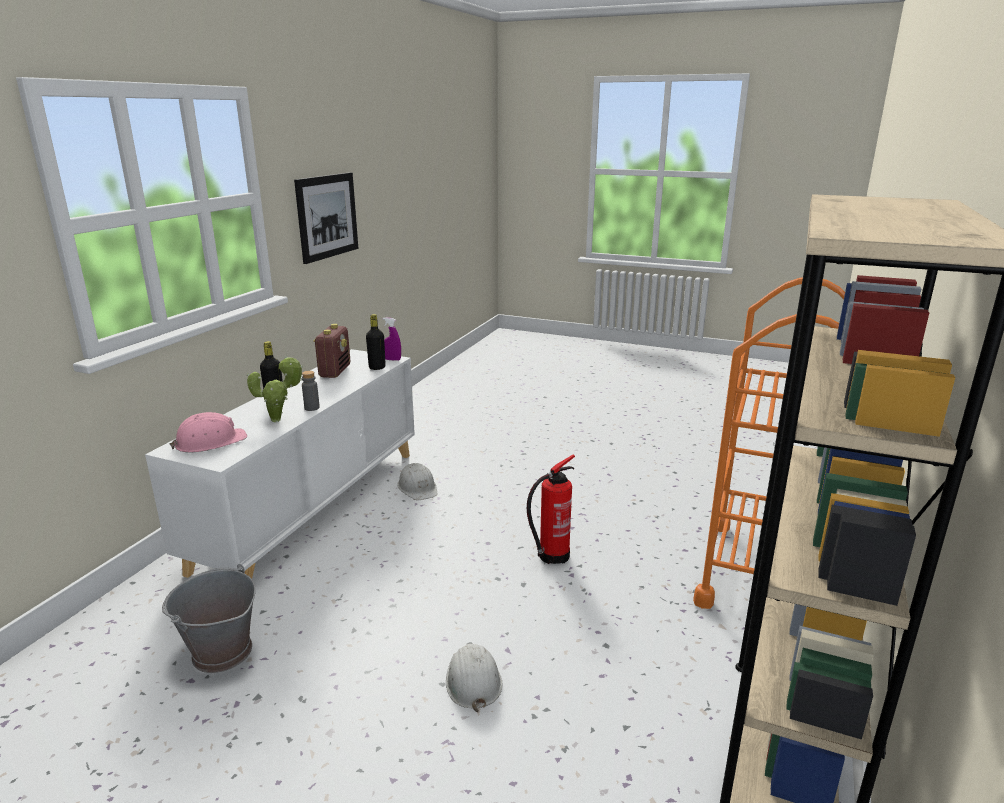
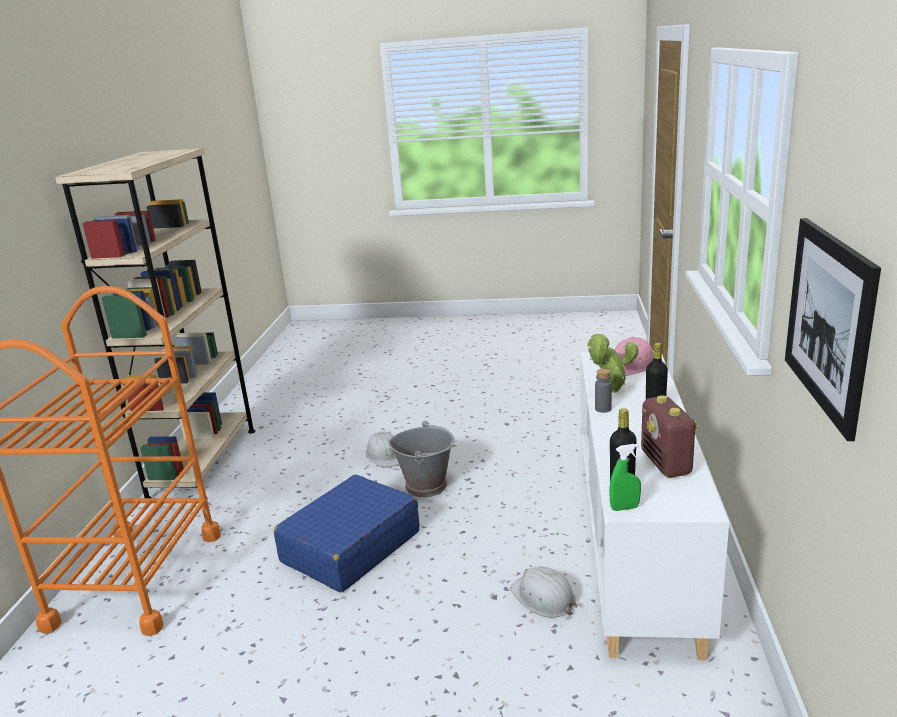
camera: 165 degrees right, 0 degrees up
(221, 652) = (554, 433): grey bucket -> grey bucket (426, 485)
(392, 359) = (624, 508): purple spray bottle -> green spray bottle
(551, 556) = (350, 547): fire extinguisher -> blue suitcase

